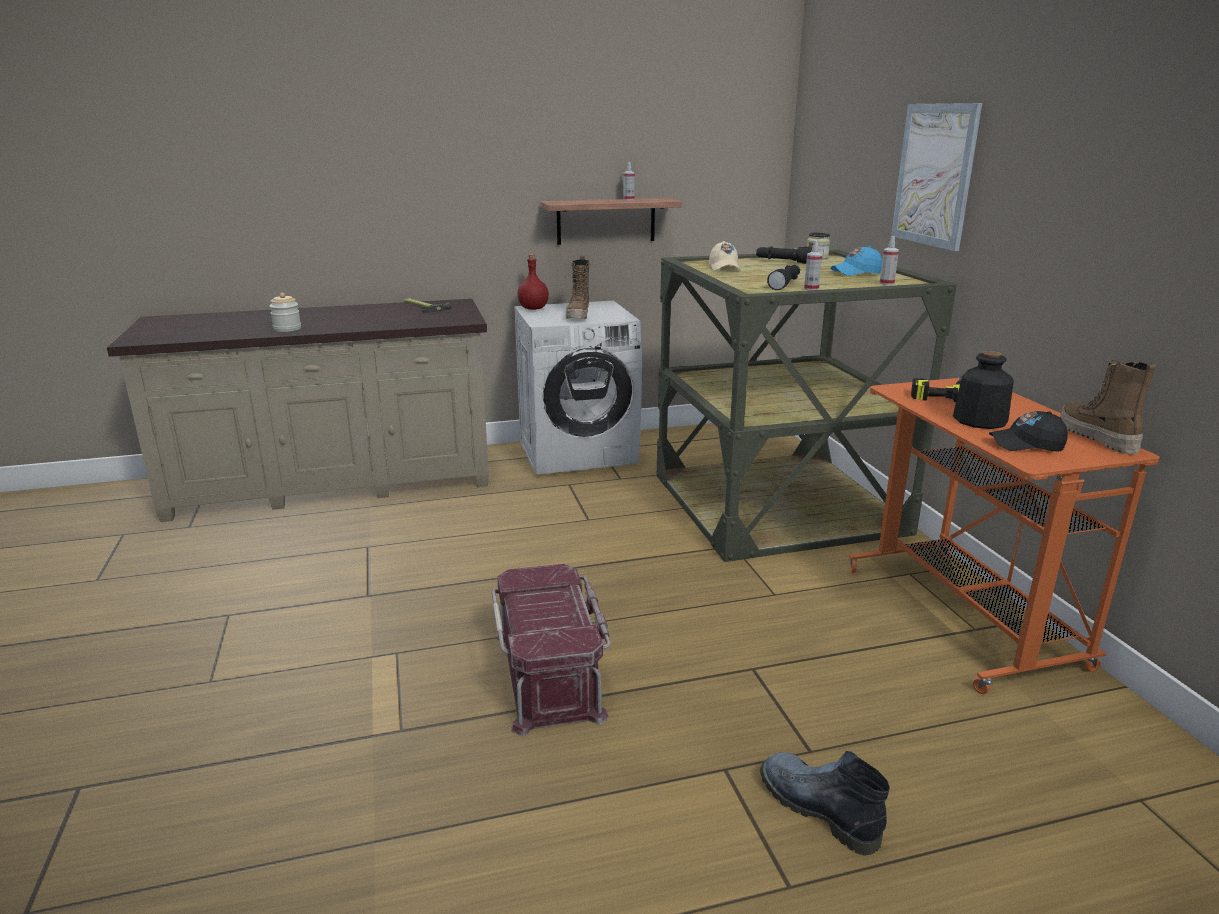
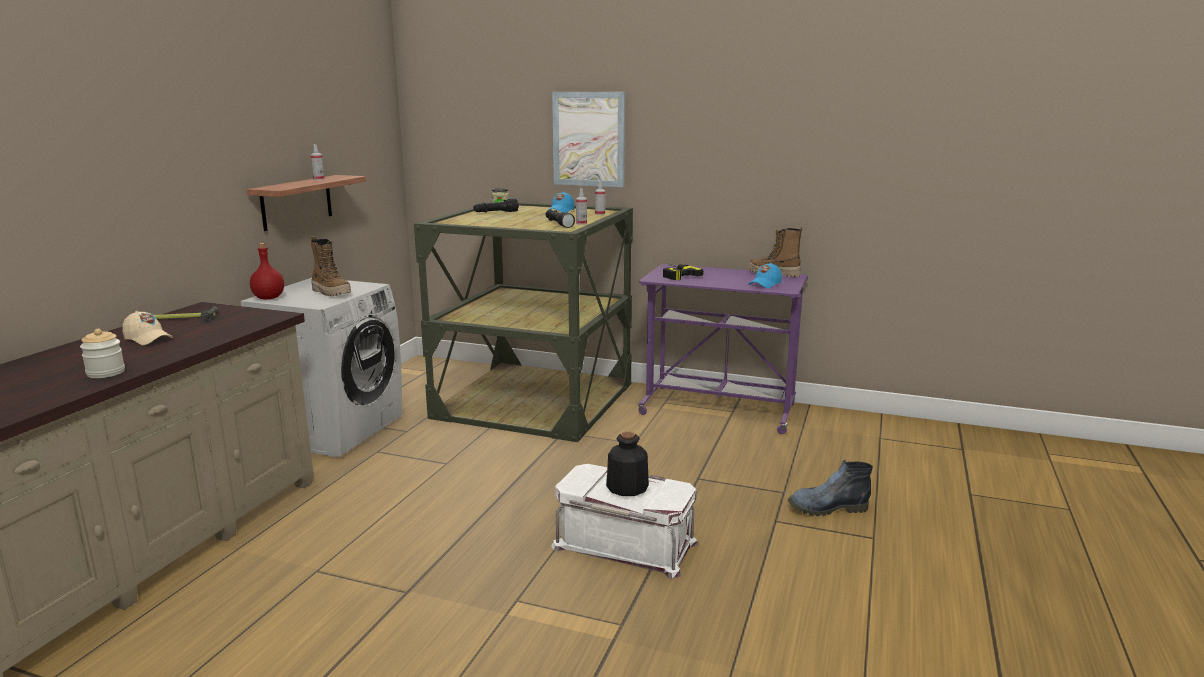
camera: 55 degrees left, 5 degrees down
(551, 674) = (625, 544): red storage box -> white storage box
(724, 268) = (481, 222): beige cap -> beige cap (148, 339)
(962, 616) = (718, 409): orange desk -> purple desk
(979, 420) = (724, 281): bottle -> bottle (627, 487)
(1026, 445) = (765, 284): black cap -> blue cap

